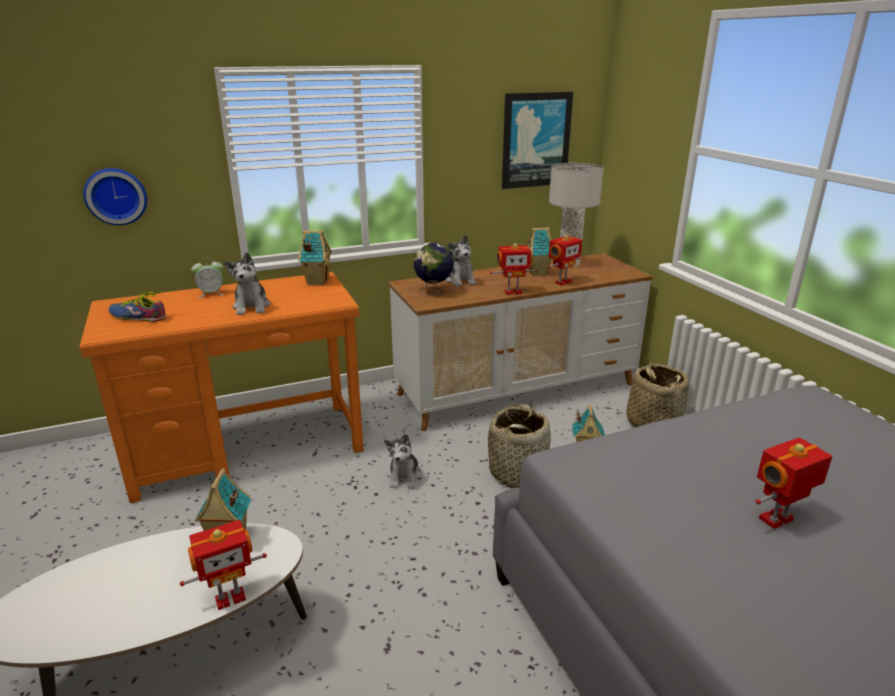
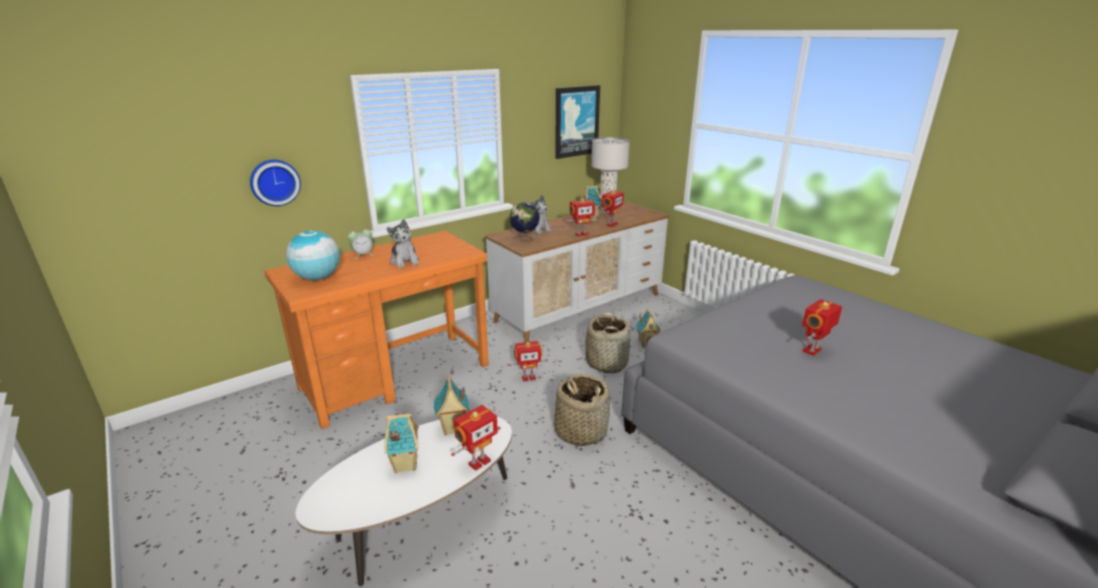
camera: 15 degrees left, 0 degrees up
(138, 317) = (318, 278): shoe -> globe
(317, 282) = (440, 239): toy house -> toy house (404, 464)
(404, 477) = (528, 377): plush toy -> toy robot
(652, 422) = (681, 318): basket -> basket (580, 431)

